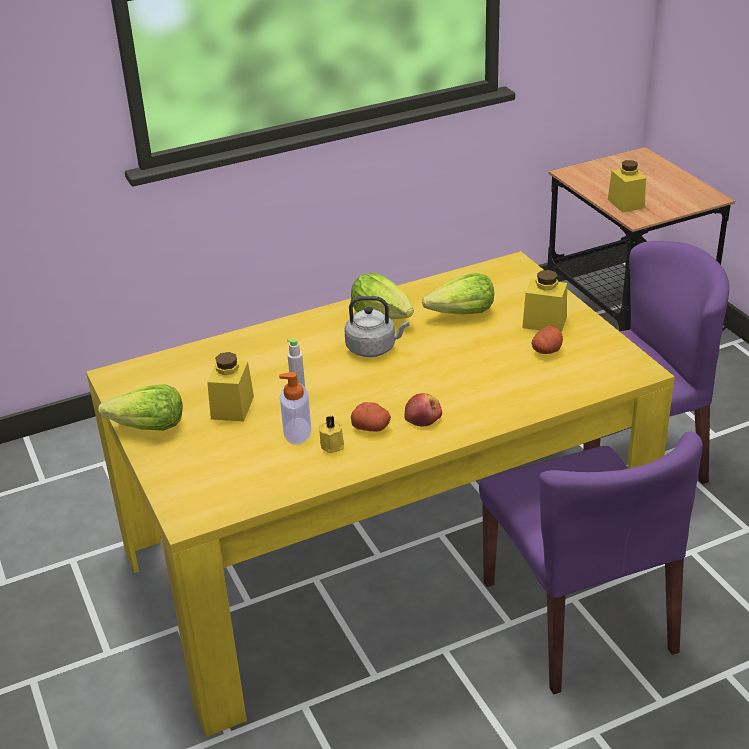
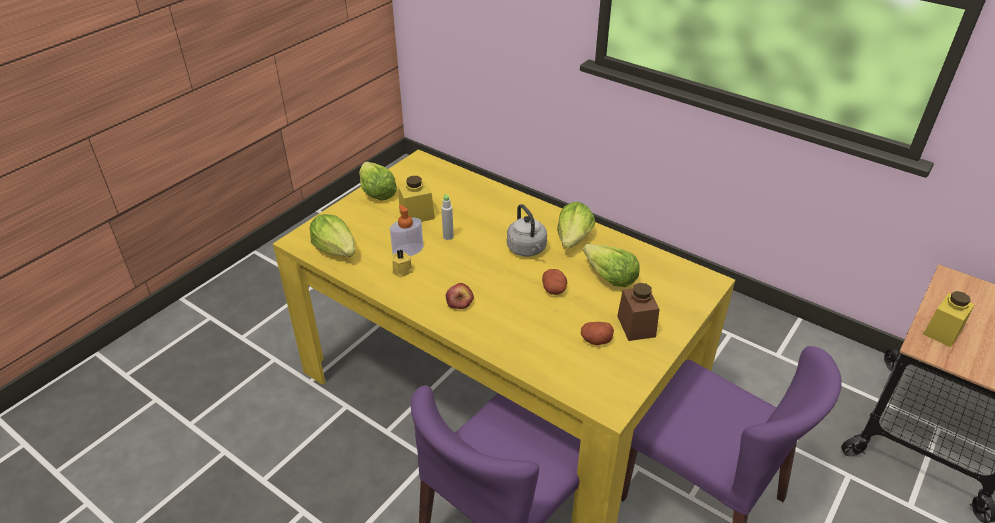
camera: 60 degrees right, 5 degrees up
(240, 488) = (336, 249): none -> lettuce
(372, 427) = (433, 281): potato -> potato (554, 289)
(544, 322) = (636, 326): yellow jar -> brown jar

